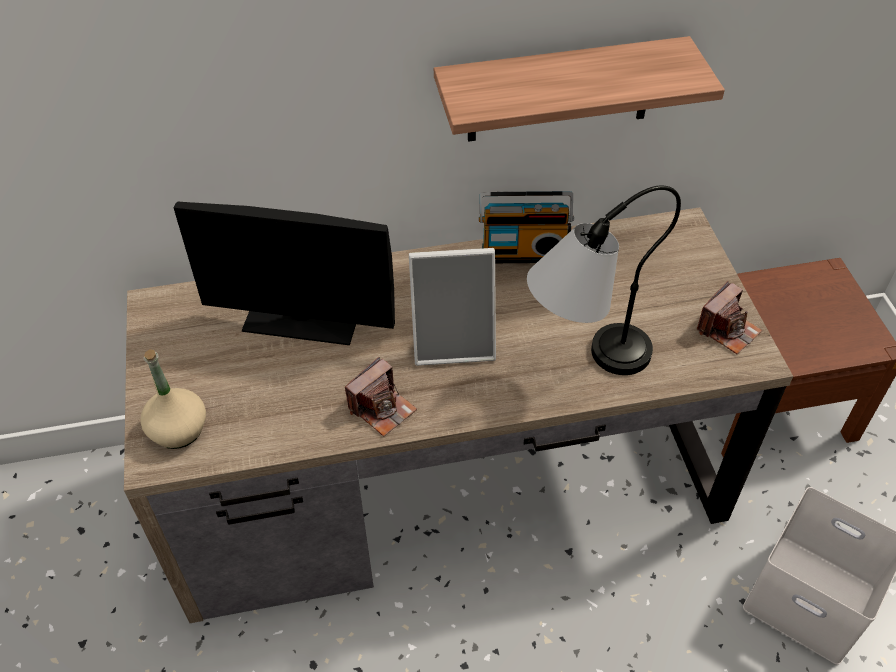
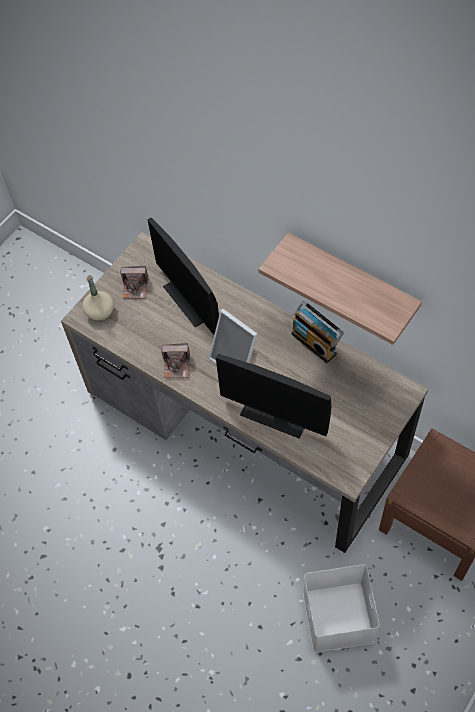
camera: 50 degrees right, 10 degrees up
(583, 362) = (275, 414): table lamp -> monitor
(727, 330) = (355, 455): camera -> camera (135, 288)

